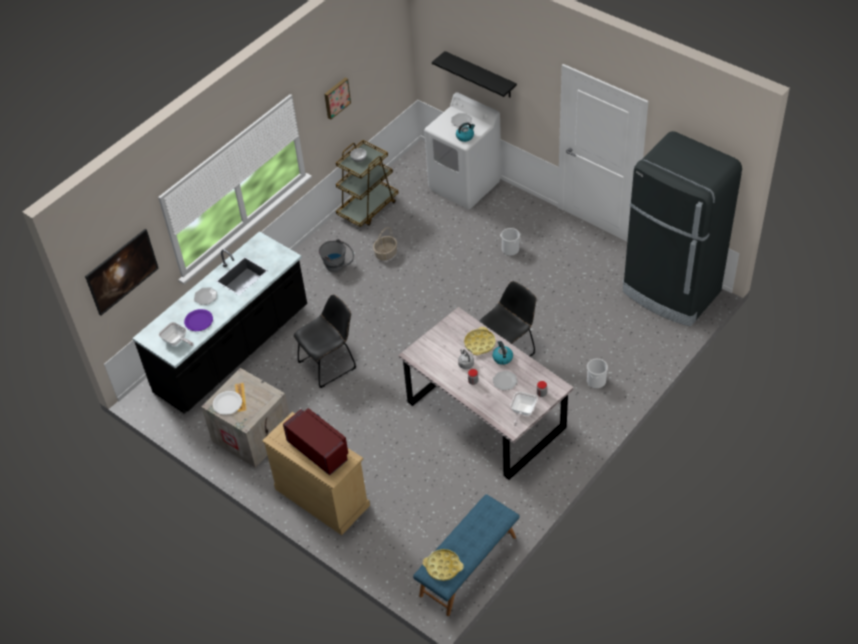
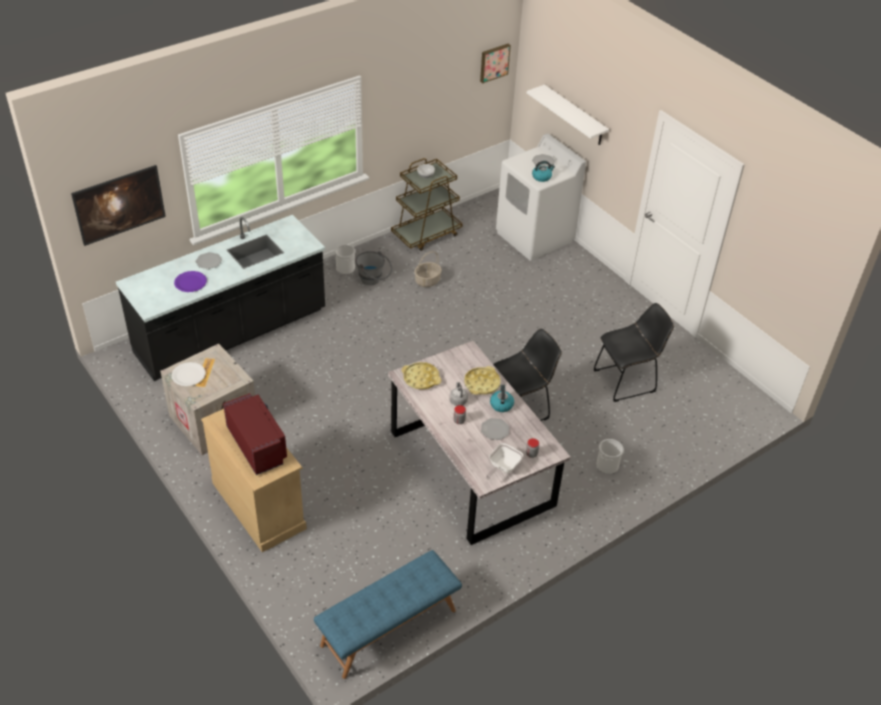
camera: 10 degrees right, 5 degrees down
(176, 341) = (158, 296): frying pan -> none
(330, 364) = (325, 372): black chair -> black chair (627, 380)
(336, 97) = (414, 100): picture -> picture (494, 62)
(443, 567) = (350, 617): yellow tray -> yellow tray (421, 378)
(480, 75) = (574, 116): black shelf -> white shelf
(510, 249) = (560, 309): bucket -> bucket (345, 268)
(671, 293) = (722, 396): black fridge -> none

